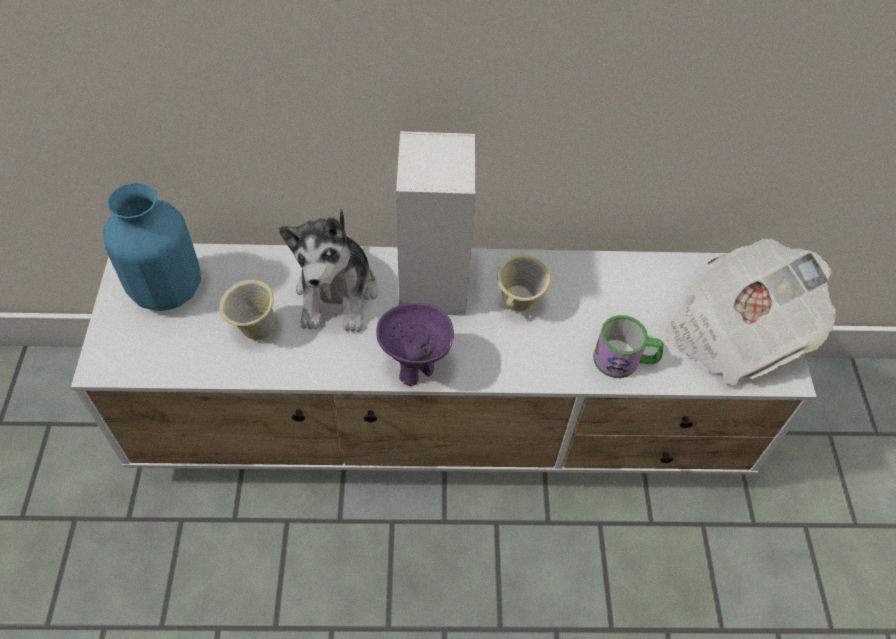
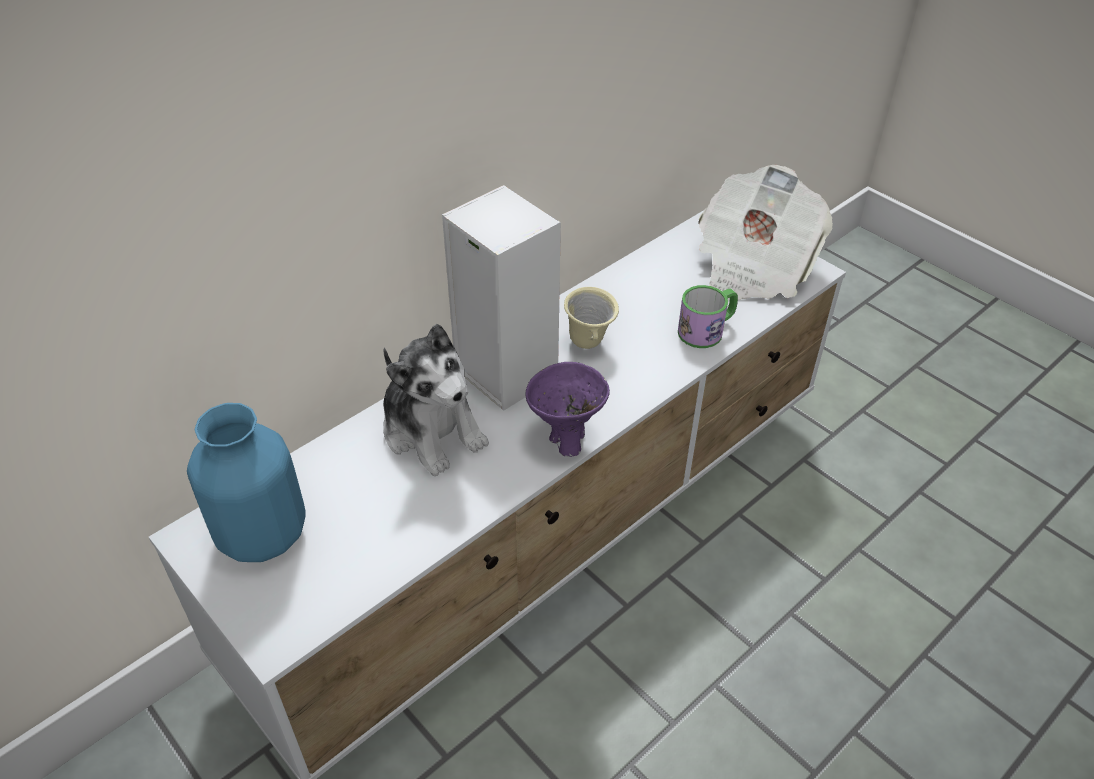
camera: 40 degrees left, 10 degrees down
(254, 331) = (393, 509): beige mug -> none

